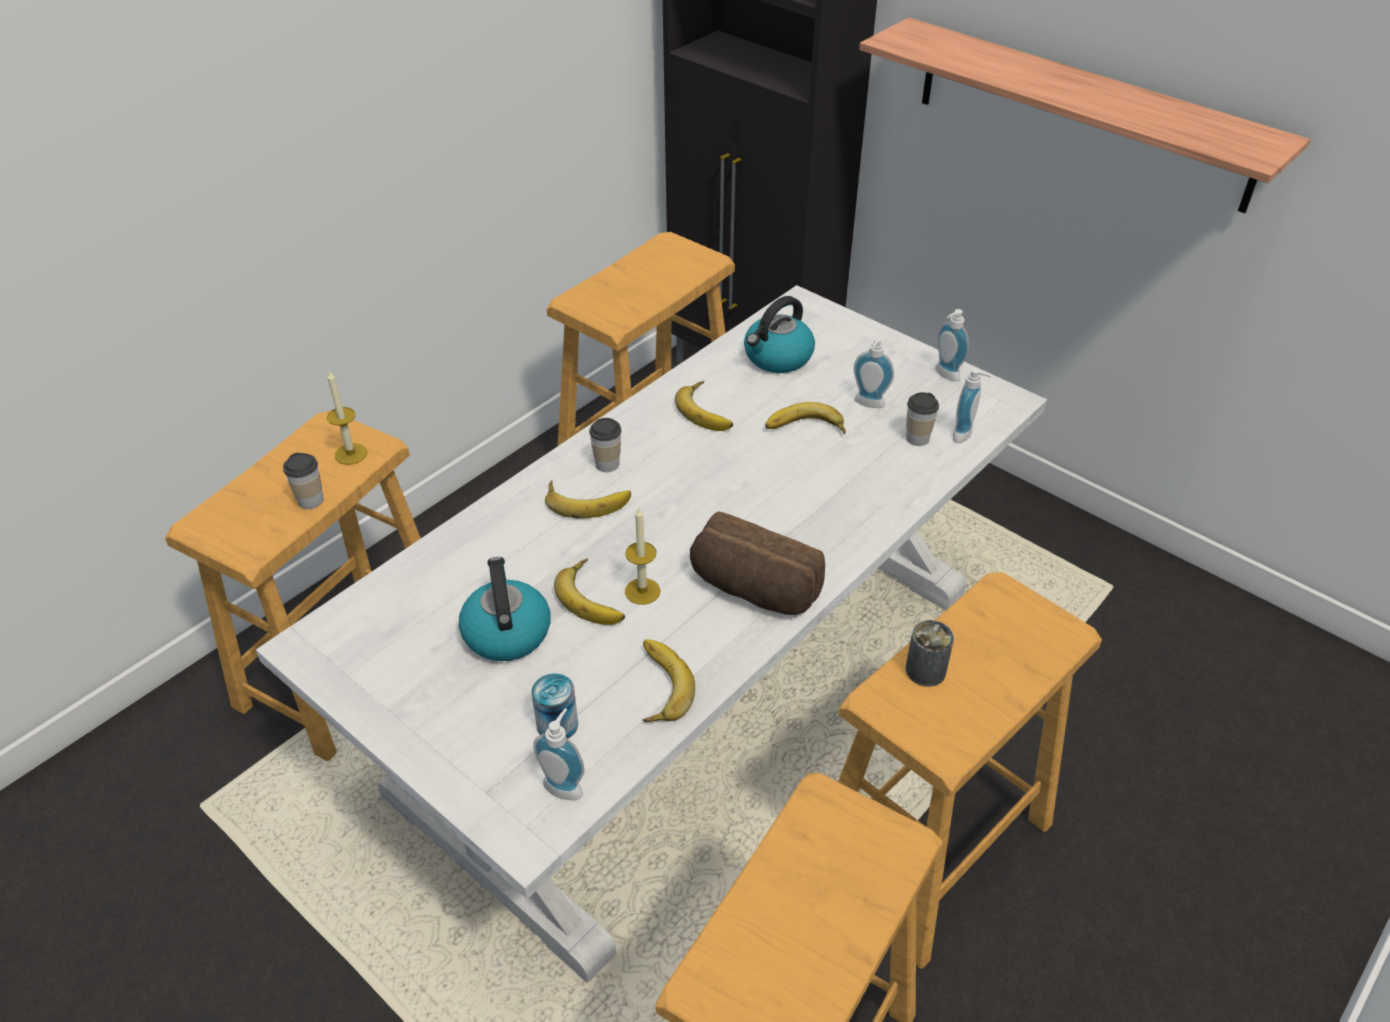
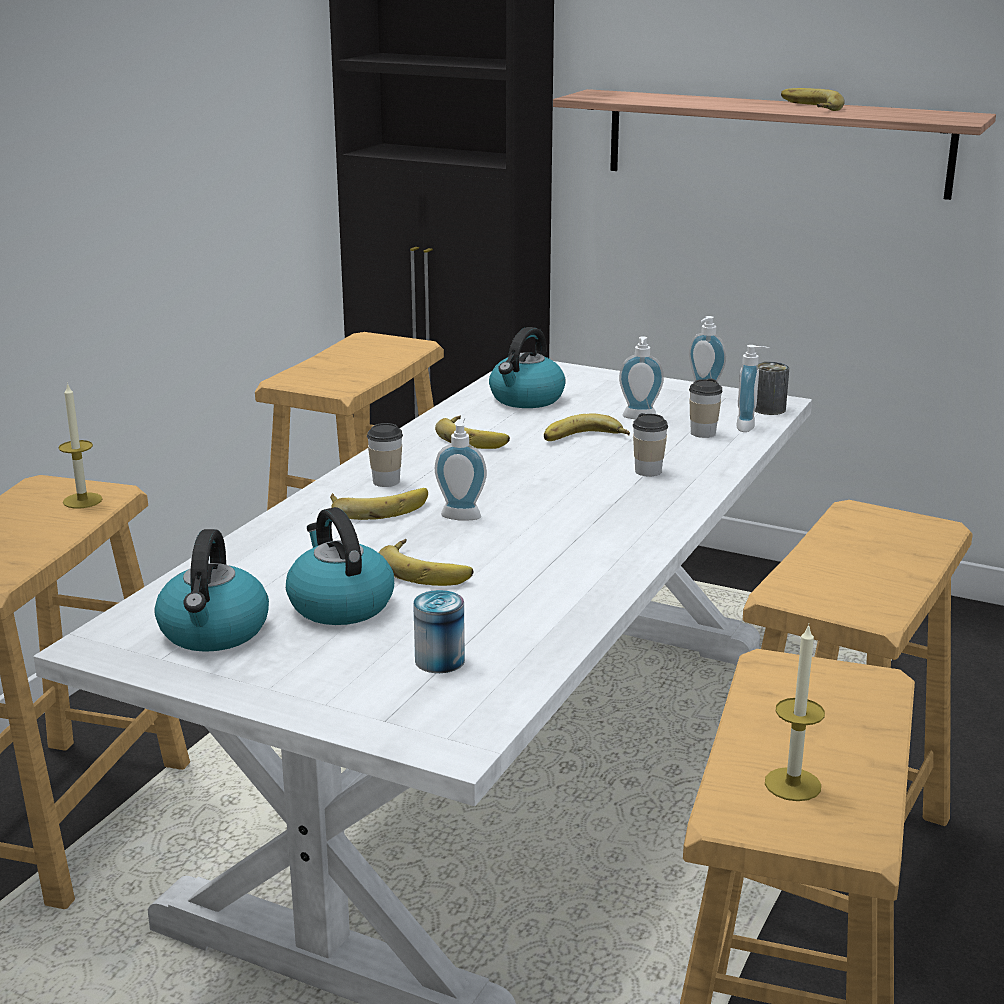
camera: 15 degrees left, 20 degrees down
(310, 500) = (49, 538): cup -> cup (648, 471)
(397, 648) = (214, 632): none -> kettle
(565, 785) = (476, 701): soap dispenser -> soap dispenser (462, 514)
(642, 591) = (479, 559): candle -> candle (792, 784)
(656, 686) = (536, 619): banana -> banana (807, 107)
(753, 590) = (599, 544): bread -> none
(925, 670) = (817, 568): can -> can (768, 409)

